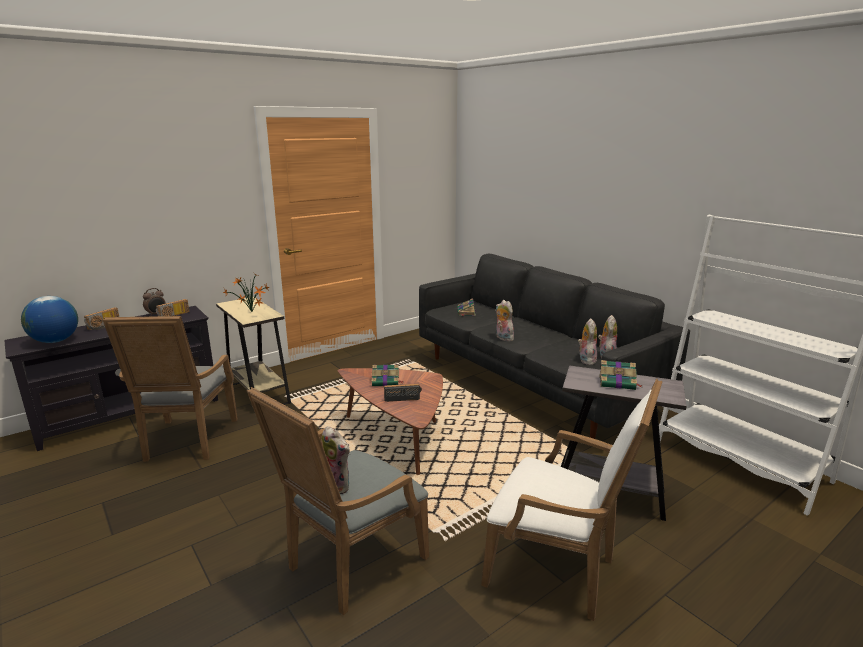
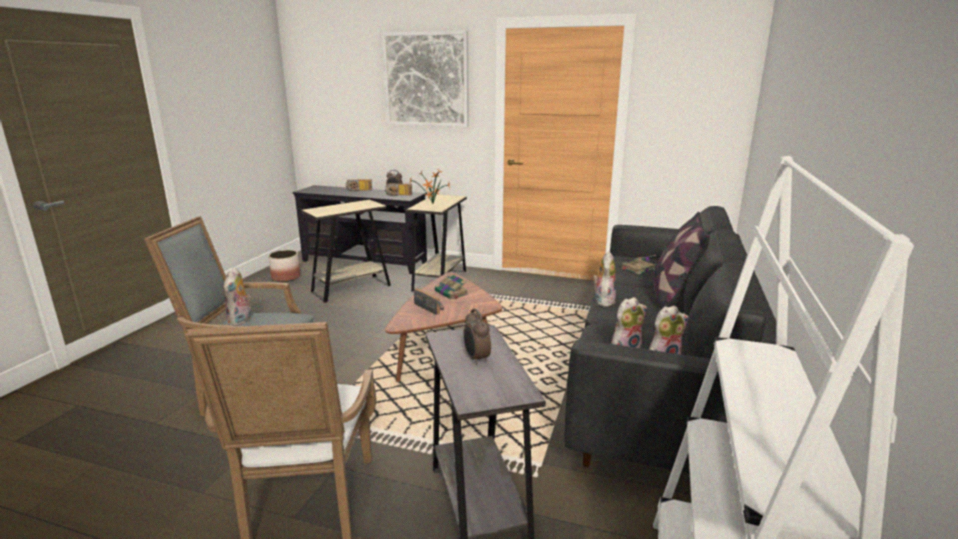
camera: 55 degrees right, 0 degrees up
(55, 341) = (323, 191): globe -> none
(65, 476) = (285, 277): none -> planter
(177, 174) = (426, 80): none -> picture
(187, 442) = (351, 289): grey armchair -> beige side table
(522, 321) = (673, 297): none -> pillow
(618, 383) = (476, 359): book -> alarm clock

